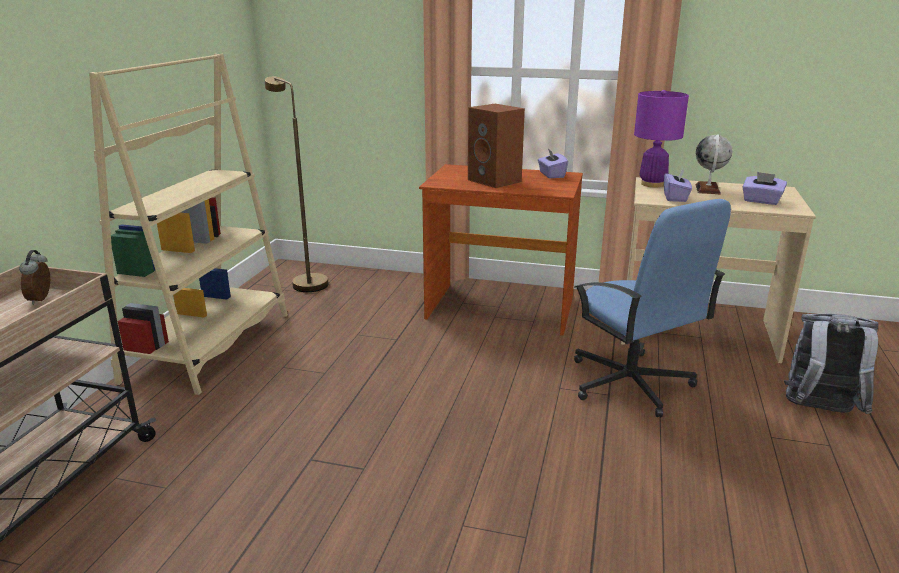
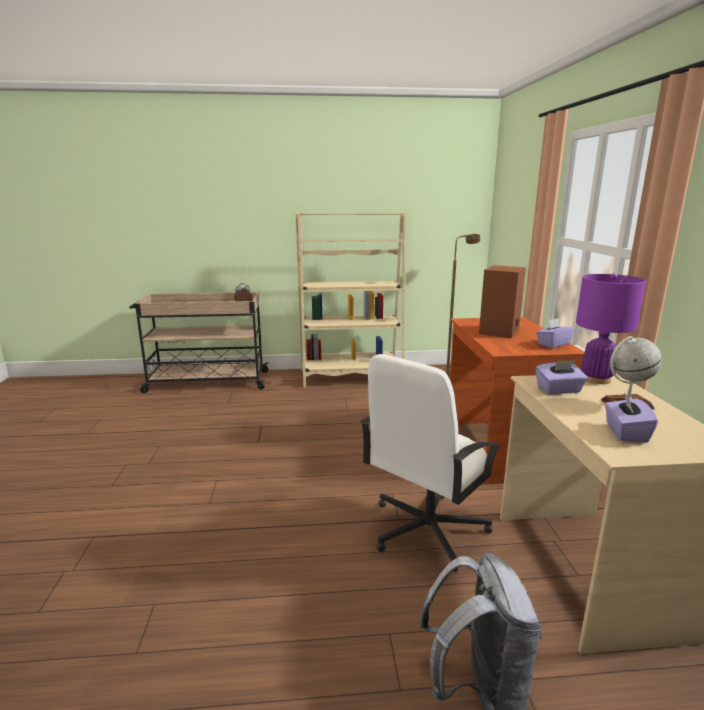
camera: 70 degrees right, 5 degrees down
(630, 384) = (426, 530): blue office chair -> white office chair

